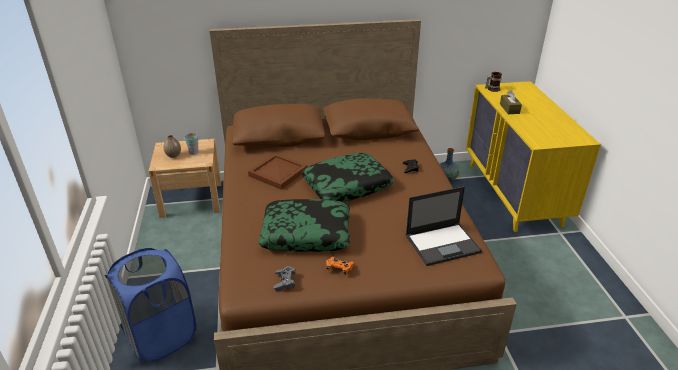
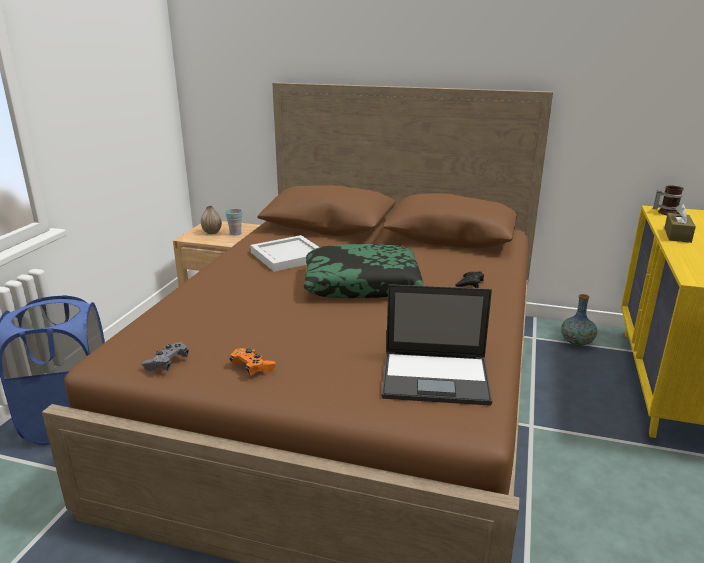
camera: 25 degrees right, 10 degrees down
(277, 173) = (287, 256): brown tray -> white tray
(306, 233) = (254, 320): pillow -> none

